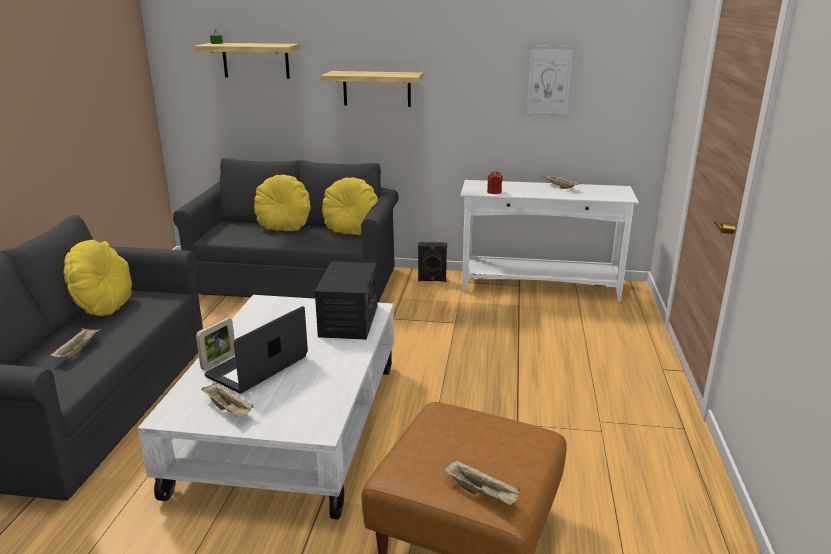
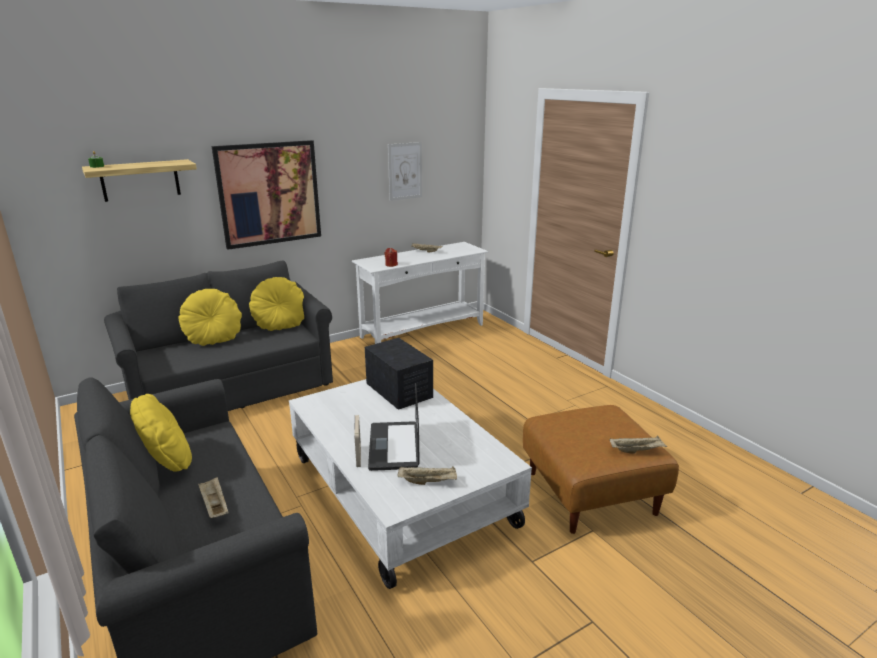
camera: 40 degrees left, 0 degrees up
(377, 89) = (269, 194): shelf -> picture
(432, 280) = (344, 351): black speaker -> none

